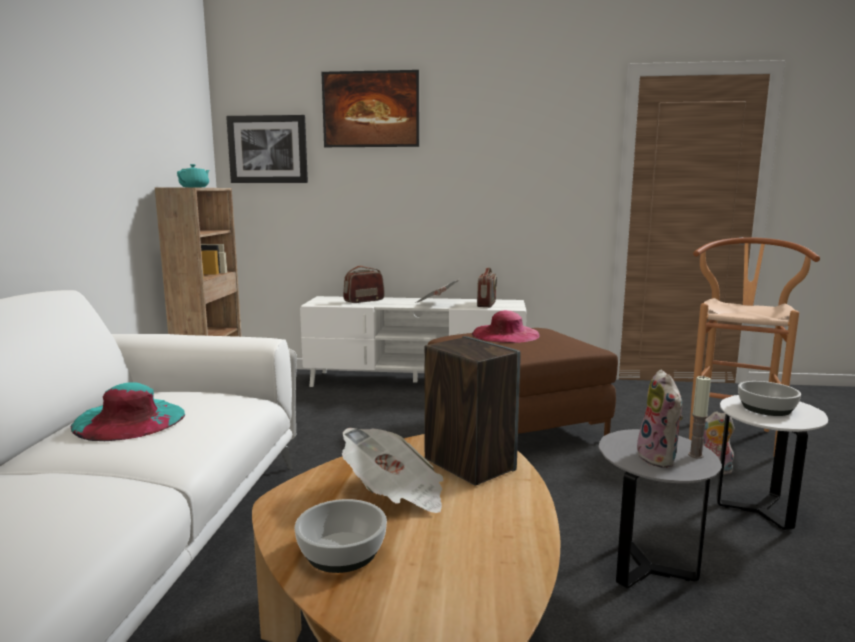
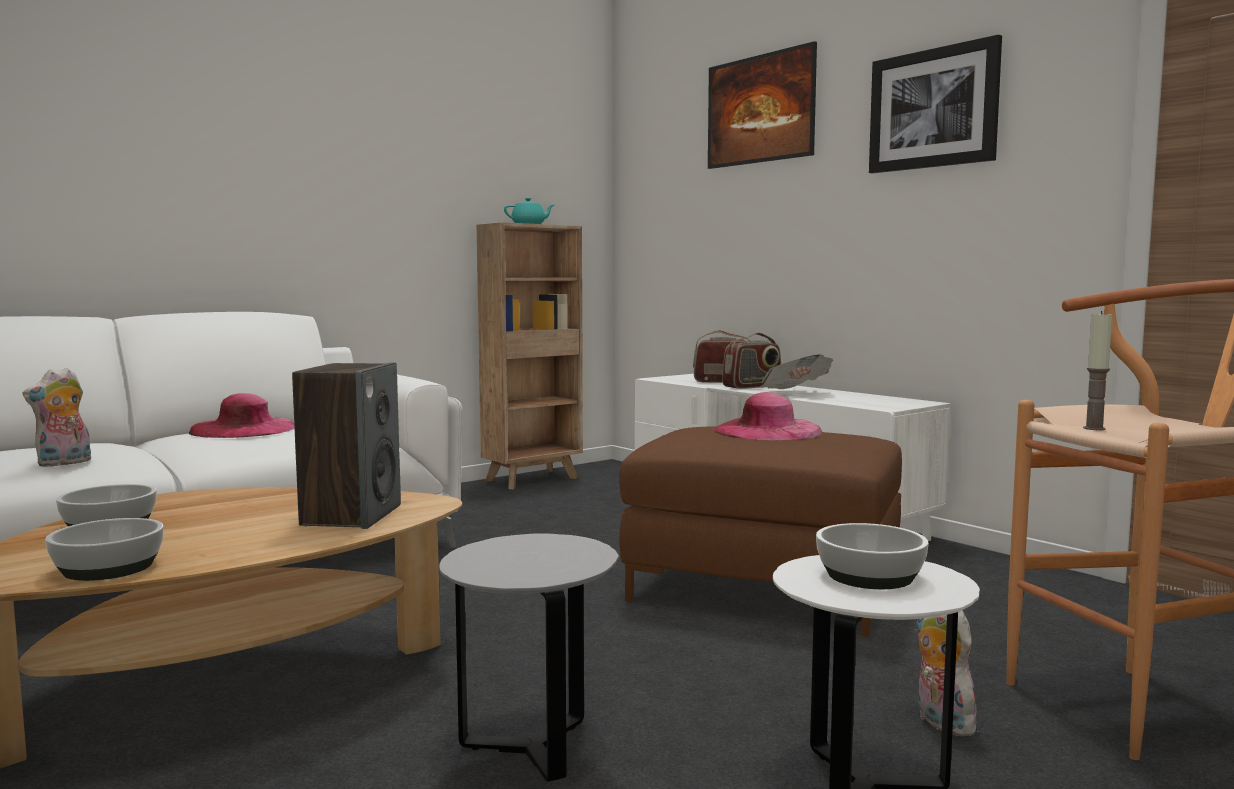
camera: 45 degrees right, 5 degrees down
(129, 420) = (244, 429): turquoise hat -> pink hat
(268, 149) = (656, 178): picture -> picture (933, 109)
(396, 495) = (240, 513): newspaper -> none
(487, 304) = (865, 400): radio -> radio (752, 386)
(499, 580) = (109, 567): none -> bowl
(660, 459) = (505, 561): plush toy -> plush toy (64, 463)
(695, 455) = (555, 572): candle -> candle (1094, 428)

